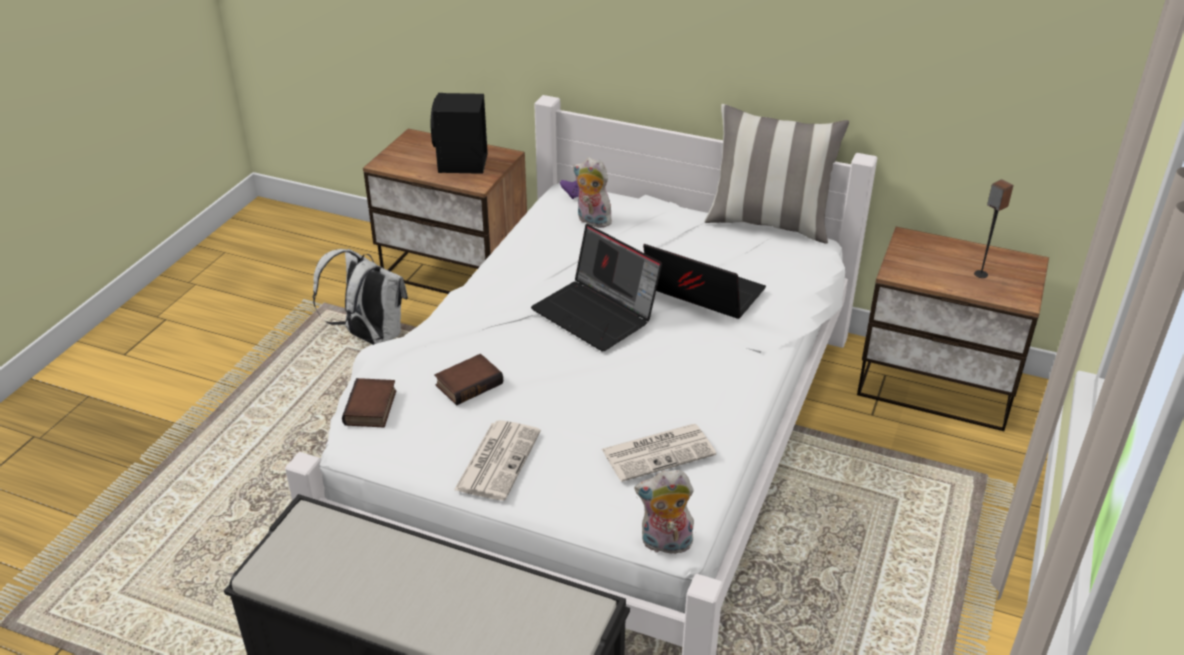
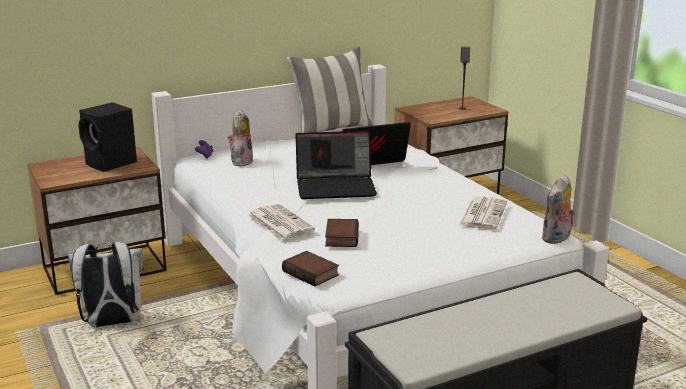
camera: 50 degrees left, 15 degrees down
(498, 459) = (425, 253): newspaper -> newspaper (279, 222)
(591, 221) = (241, 161): plush toy -> plush toy turned 120 degrees clockwise

